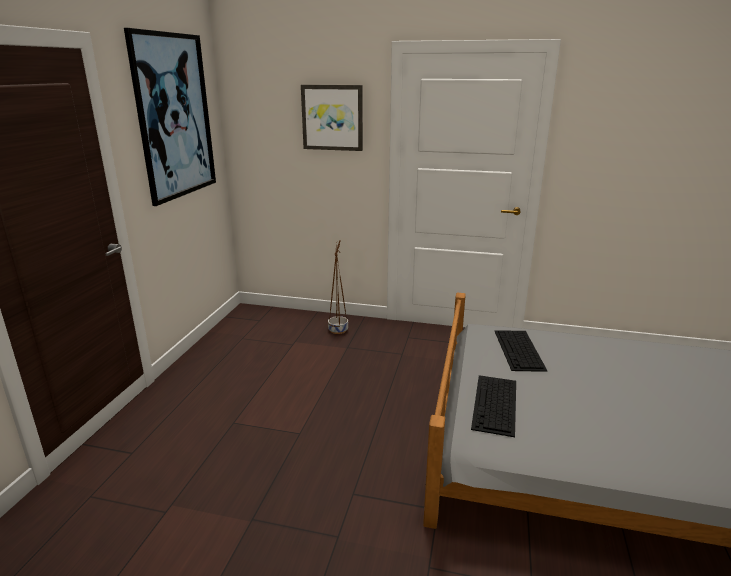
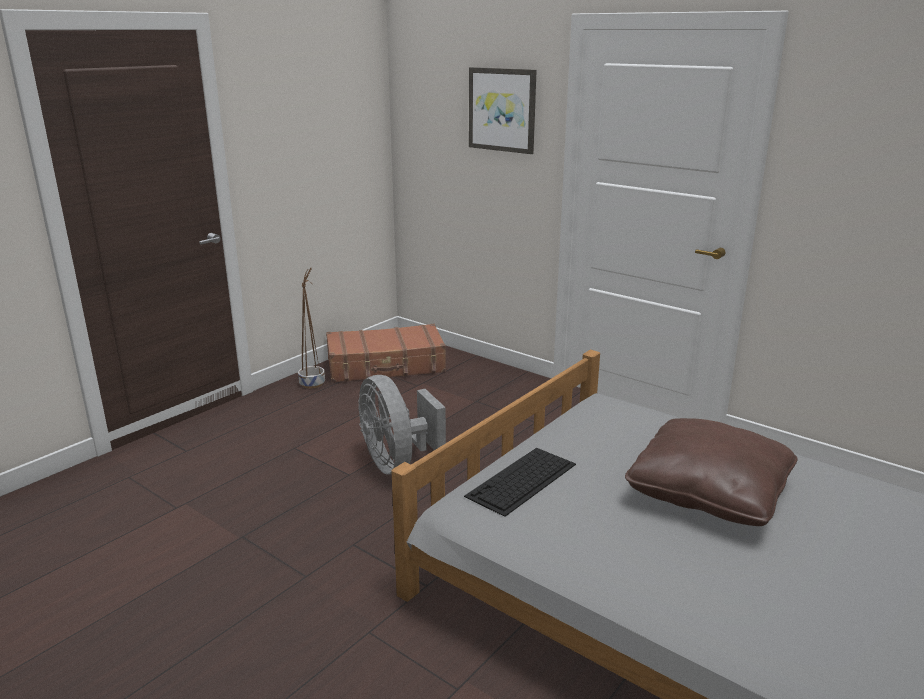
camera: 25 degrees right, 0 degrees up
(175, 117) = (316, 102): picture -> none
(254, 334) = (386, 366): none -> brown suitcase
(329, 412) = (397, 463): none -> grey fan
(338, 330) = (482, 380): brown planter -> brown planter (313, 383)
(519, 350) = (622, 433): keyboard -> none
(611, 379) = (708, 492): none -> brown pillow

